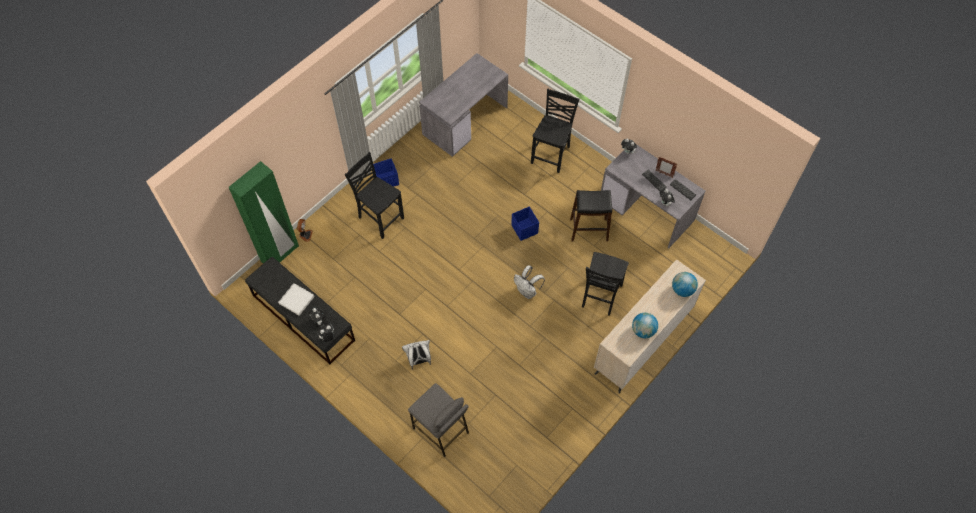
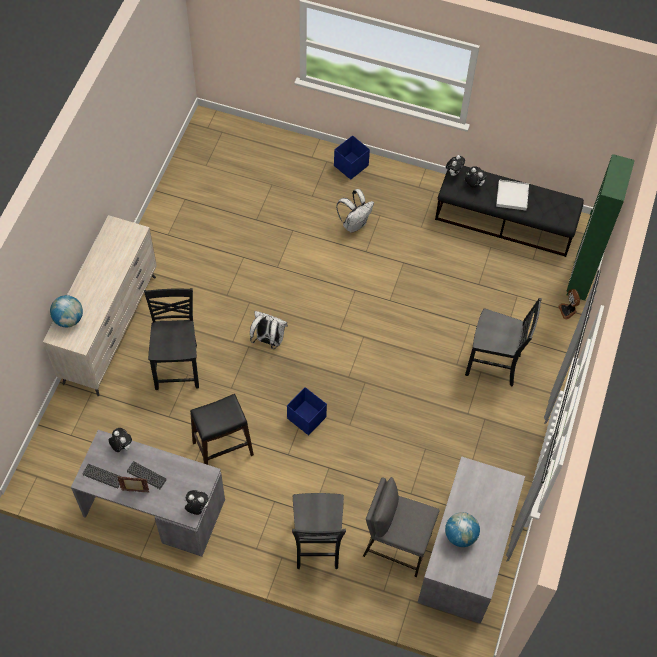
camera: 155 degrees right, 0 degrees up
(387, 180) = (517, 418): blue storage box -> blue storage box (350, 166)
(441, 430) = (296, 169): grey stool -> grey stool (396, 545)
(643, 331) = (103, 257): globe -> globe (460, 535)

